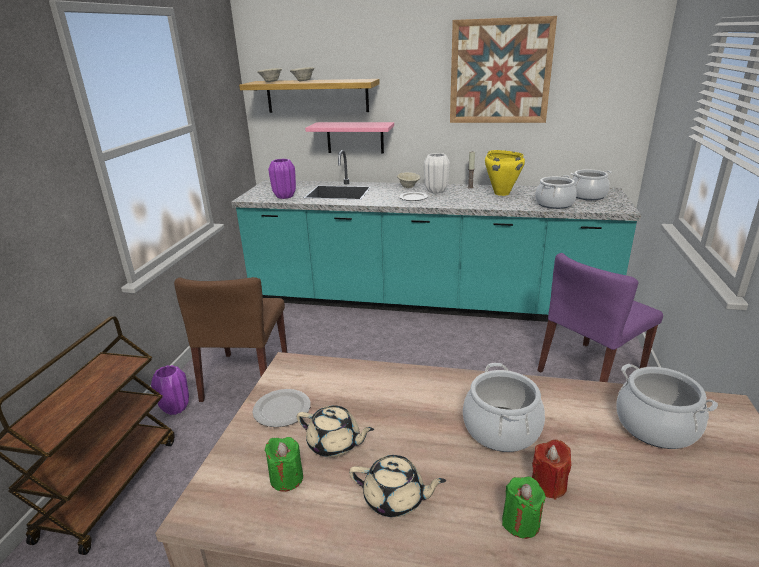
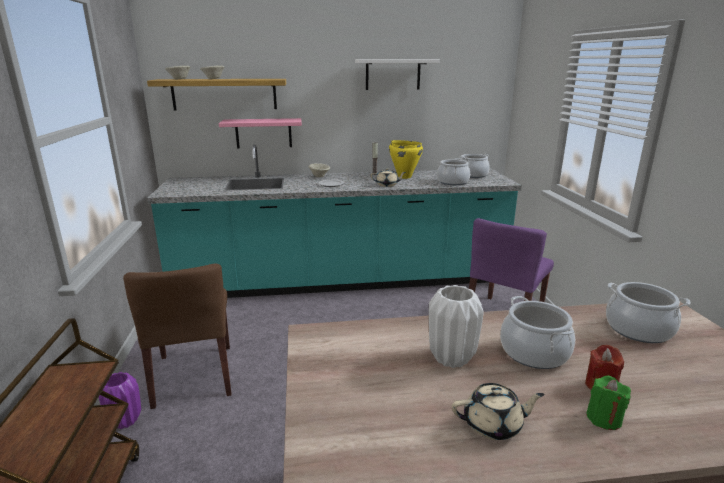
camera: 20 degrees left, 5 degrees down
(282, 409) = (332, 373): plate -> none
(285, 196) = (203, 190): purple vase -> none
(286, 478) = (382, 431): green candle -> none
(335, 444) = (405, 392): beige teapot -> beige teapot (387, 185)
(436, 191) = (347, 178): white vase -> white vase (452, 358)
(500, 72) = (393, 74): picture -> white shelf

